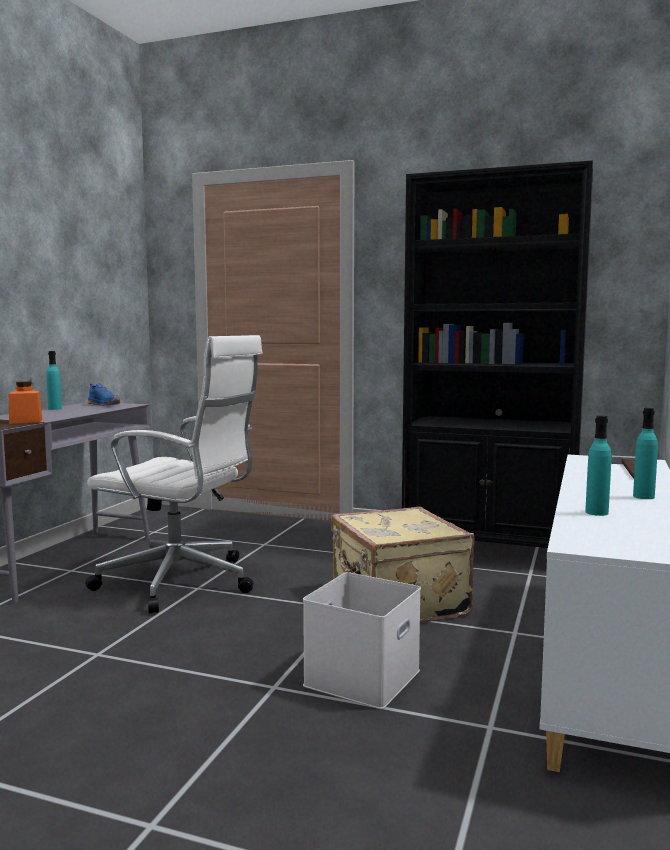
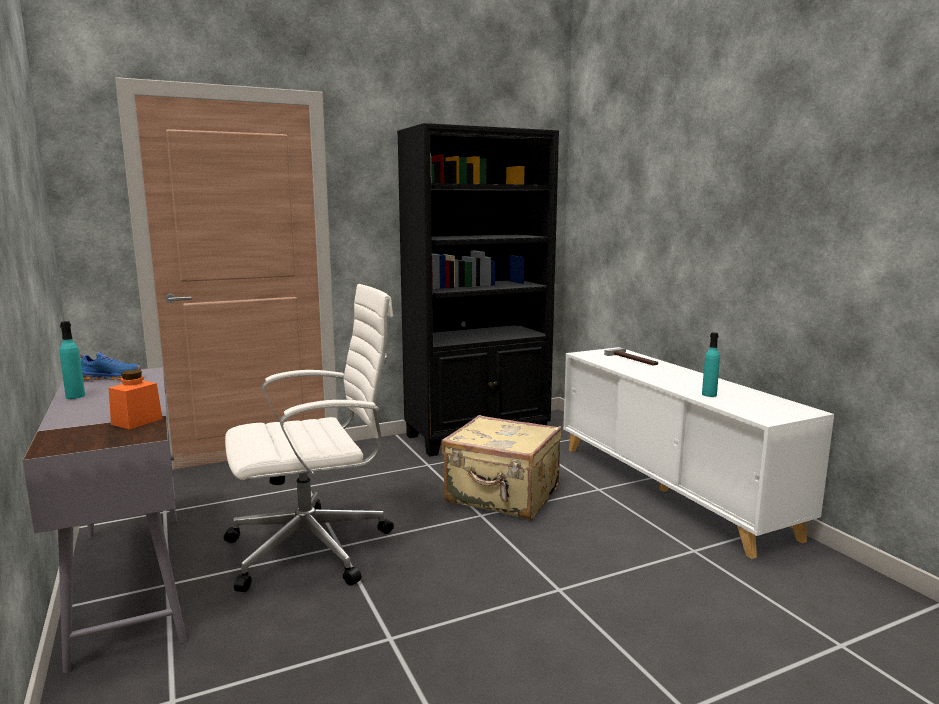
camera: 45 degrees left, 5 degrees up
(363, 679) = (591, 557): white storage box -> none
(643, 496) = (691, 377): turquoise bottle -> none

